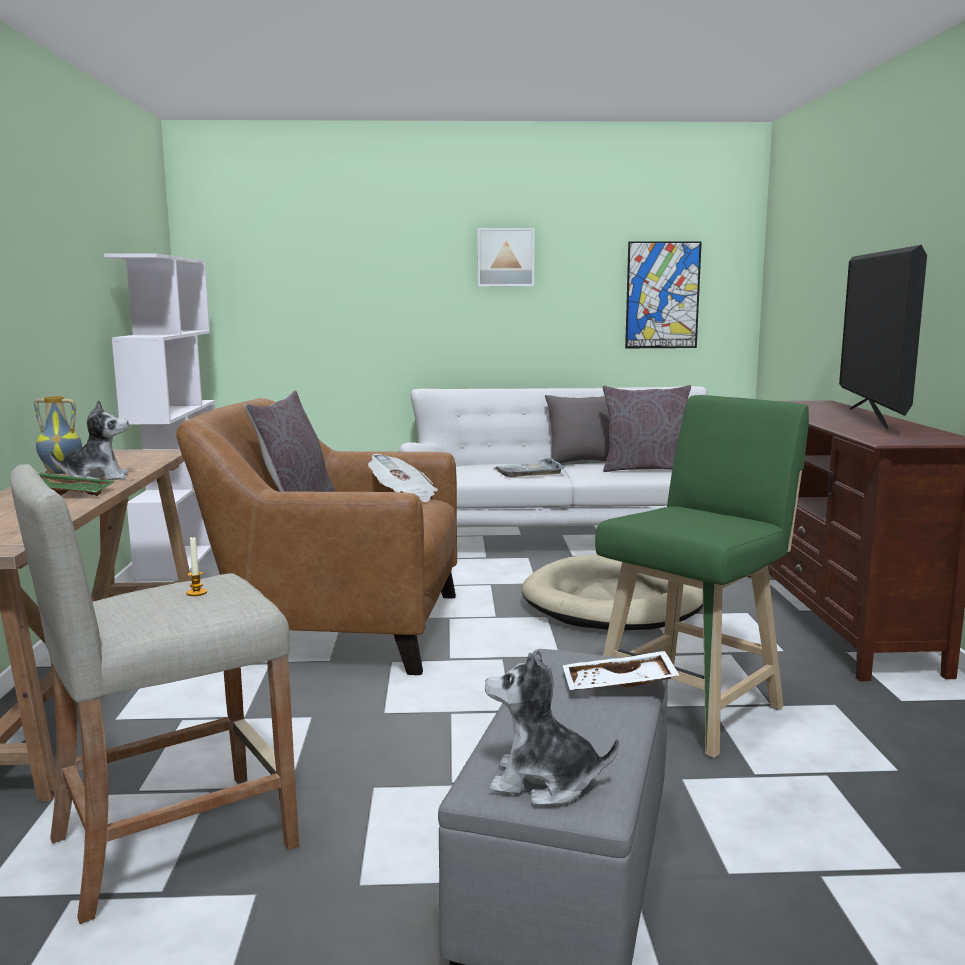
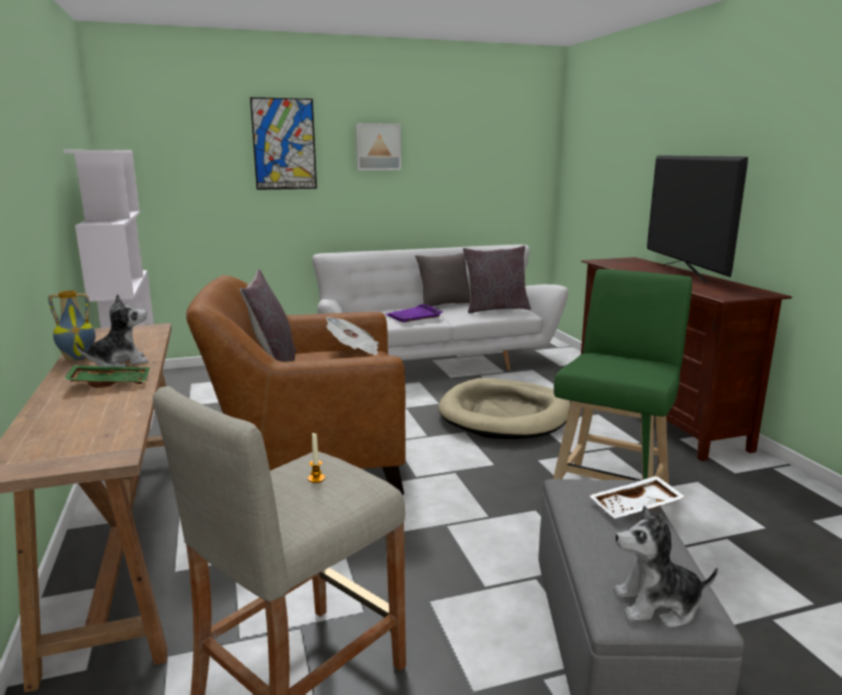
camera: 15 degrees left, 5 degrees up
(529, 471) = (414, 316): grey tray -> purple tray
(662, 295) = (493, 176): picture -> picture (284, 144)

